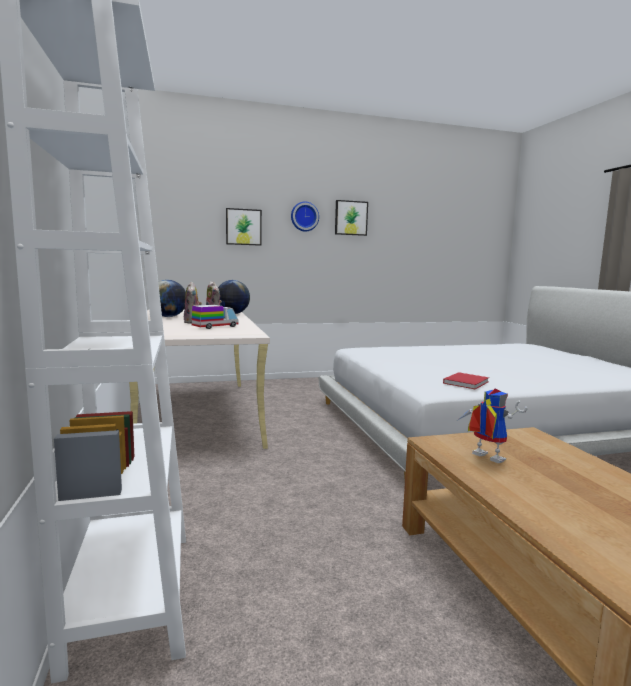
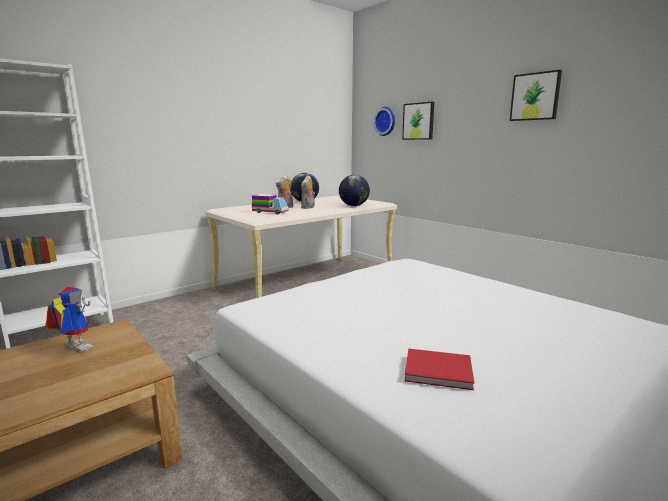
camera: 65 degrees right, 5 degrees up
(304, 216) = (476, 102): wall clock -> wall clock (386, 121)
(466, 382) = (291, 316): red book -> red book (440, 371)
(483, 457) = (72, 348): toy robot -> toy robot turned 90 degrees counterclockwise

